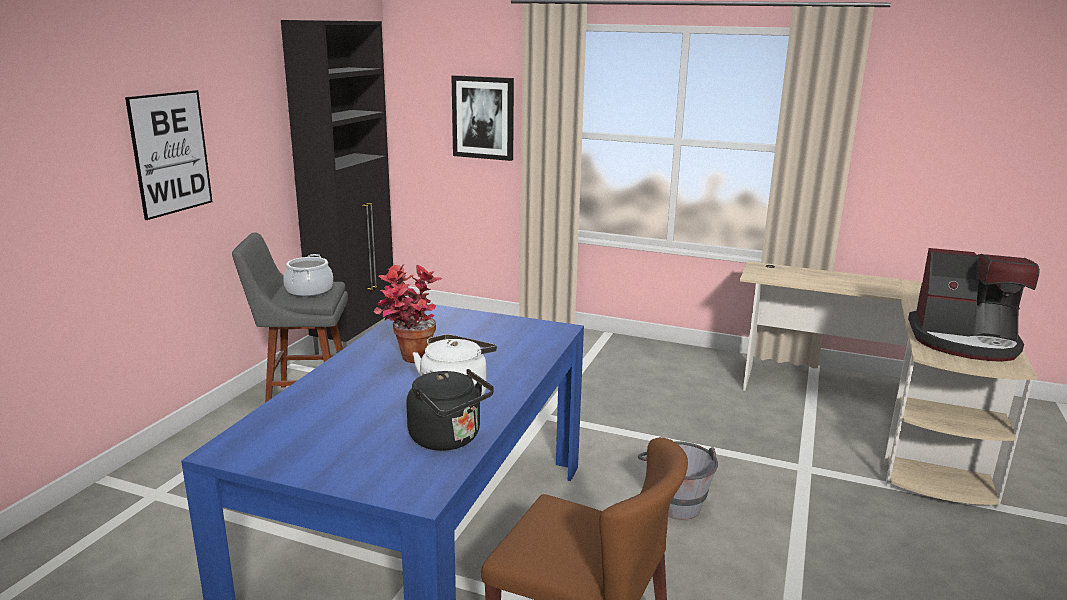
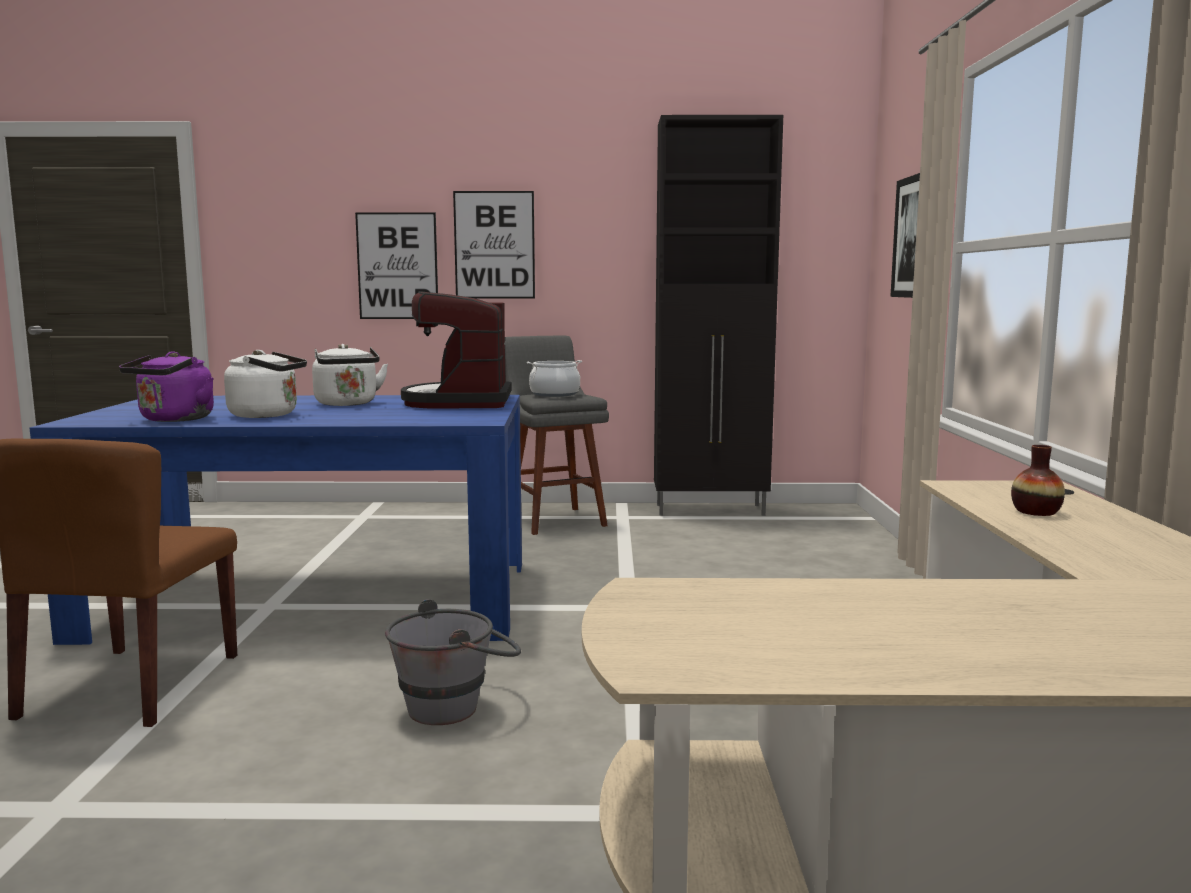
camera: 70 degrees right, 10 degrees down
(80, 197) = (397, 266): none -> picture
(408, 362) = (347, 404): potted plant -> white kettle
(449, 439) = (174, 420): black kettle -> purple kettle
(807, 279) = (1036, 512): none -> vase
(964, 342) = (807, 625): coffee machine -> coffee machine (460, 402)

